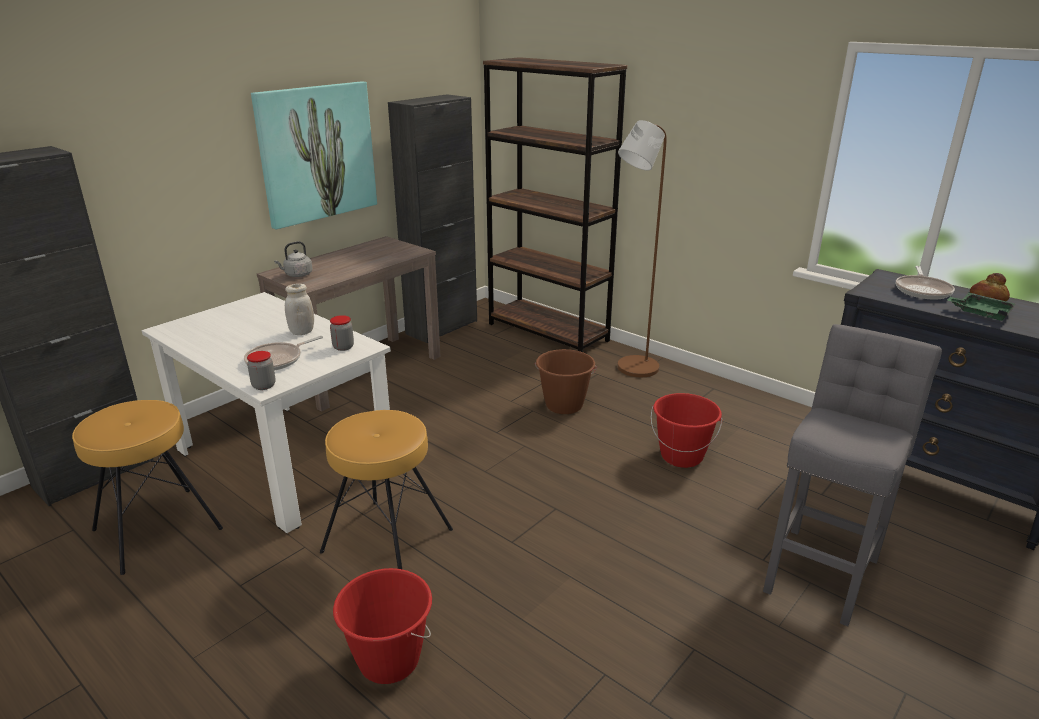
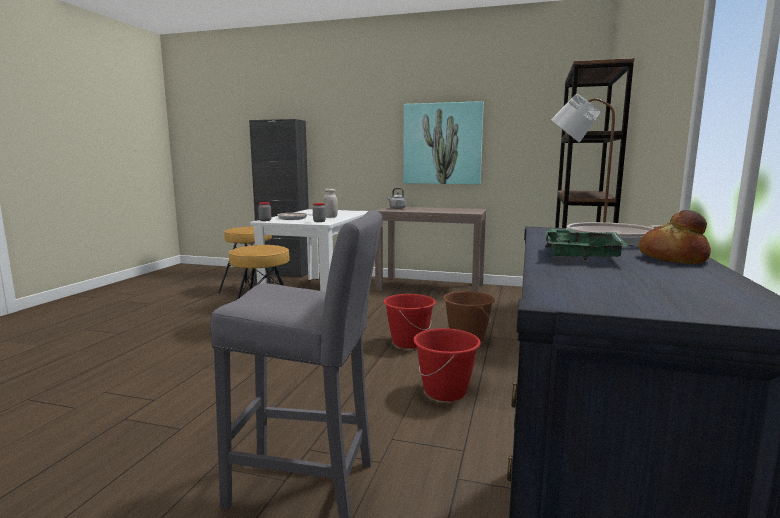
camera: 65 degrees right, 15 degrees down
(389, 661) = (165, 345): red bucket -> red bucket (408, 342)
(442, 327) = (518, 290): black cabinet -> none

